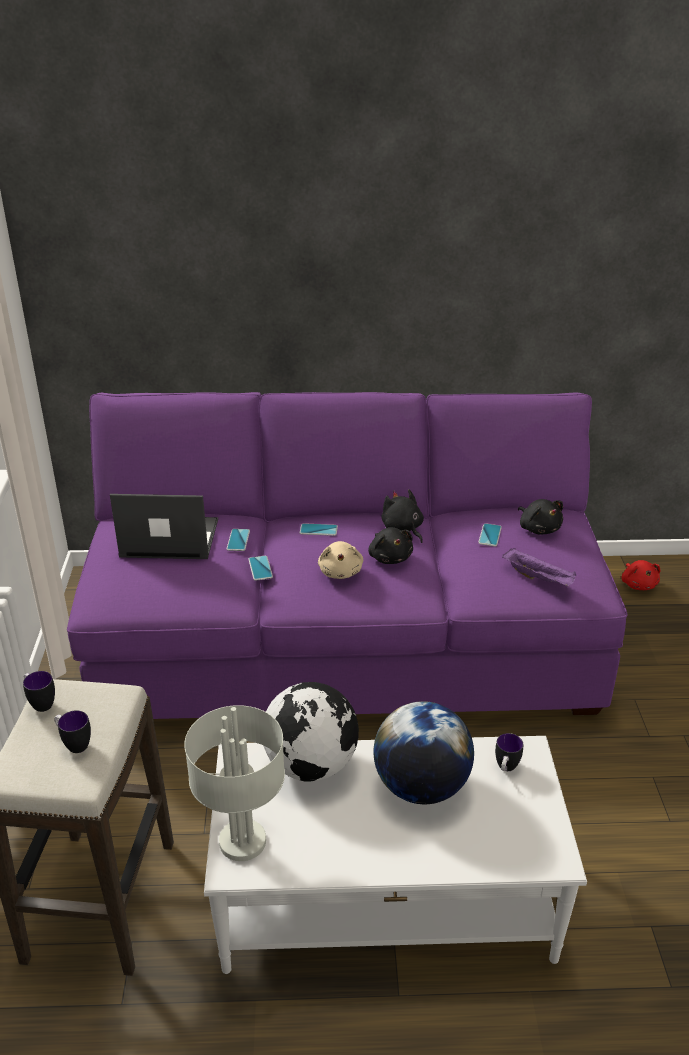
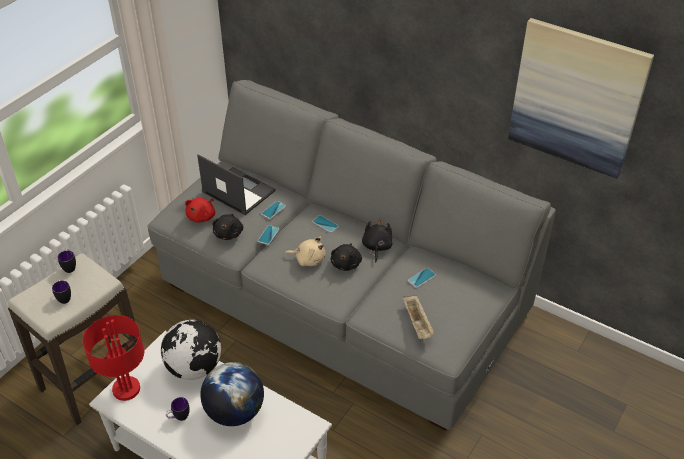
camera: 35 degrees right, 10 degrees up
(243, 842) = (126, 390): grey table lamp -> red table lamp
(340, 572) = (308, 259): beige plush toy -> beige plush toy turned 105 degrees counterclockwise
(345, 638) = (343, 298): purple sofa -> grey sofa
(505, 769) = (287, 429): mug -> mug (179, 418)
(538, 528) = (459, 288): black plush toy -> black plush toy (229, 233)
(538, 578) = (418, 323): purple tray -> beige tray
(585, 249) = (576, 98): none -> picture
(638, 584) = (577, 358): red plush toy -> red plush toy (202, 216)

